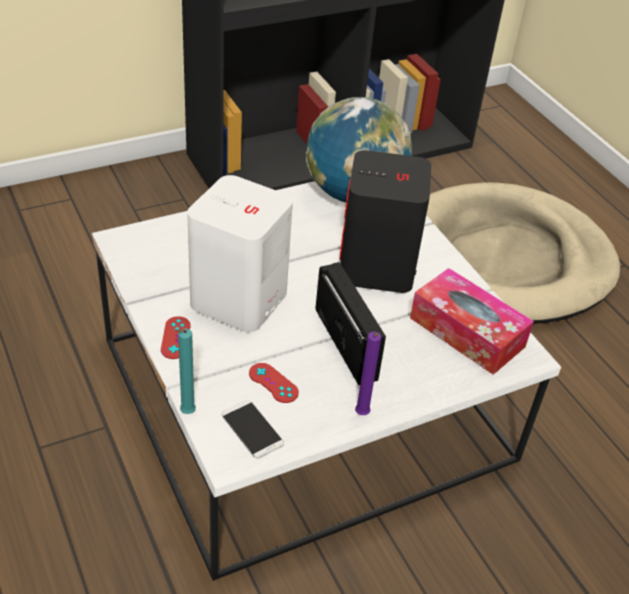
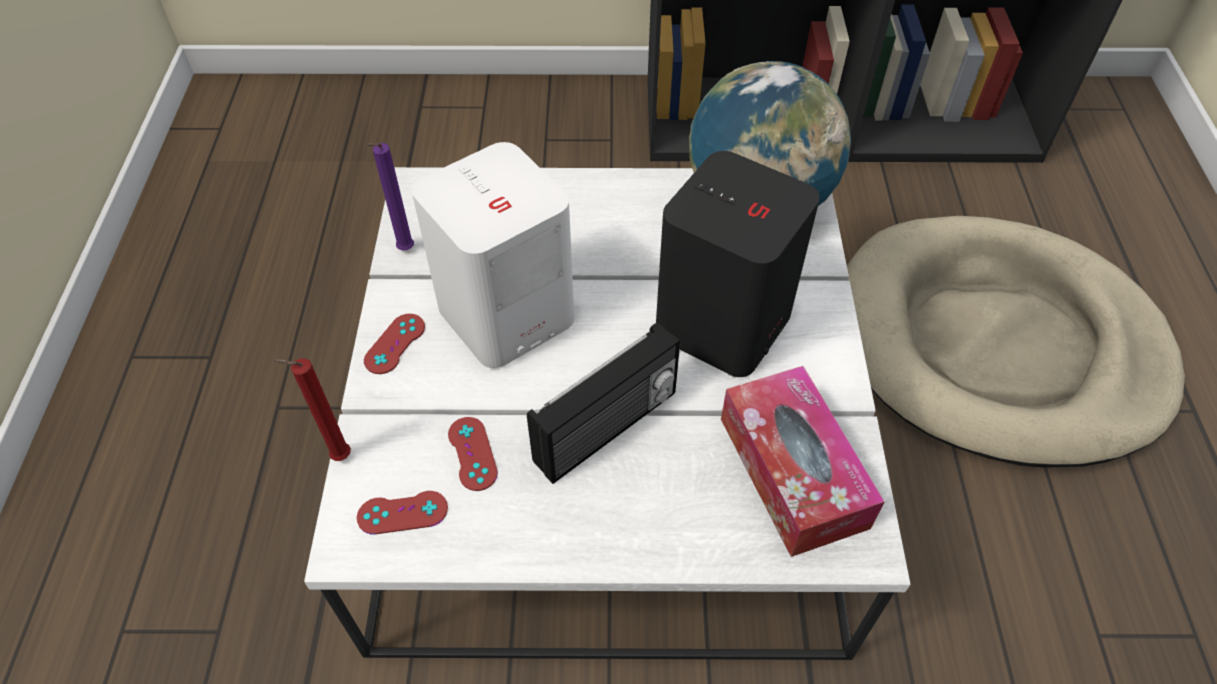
camera: 30 degrees right, 10 degrees up
(185, 413) = (338, 457): turquoise candle -> red candle
(252, 429) = (402, 513): phone -> red game controller
(347, 344) = (608, 429): radio -> radio turned 45 degrees clockwise
(361, 415) = (557, 549): purple candle -> purple candle (404, 251)

